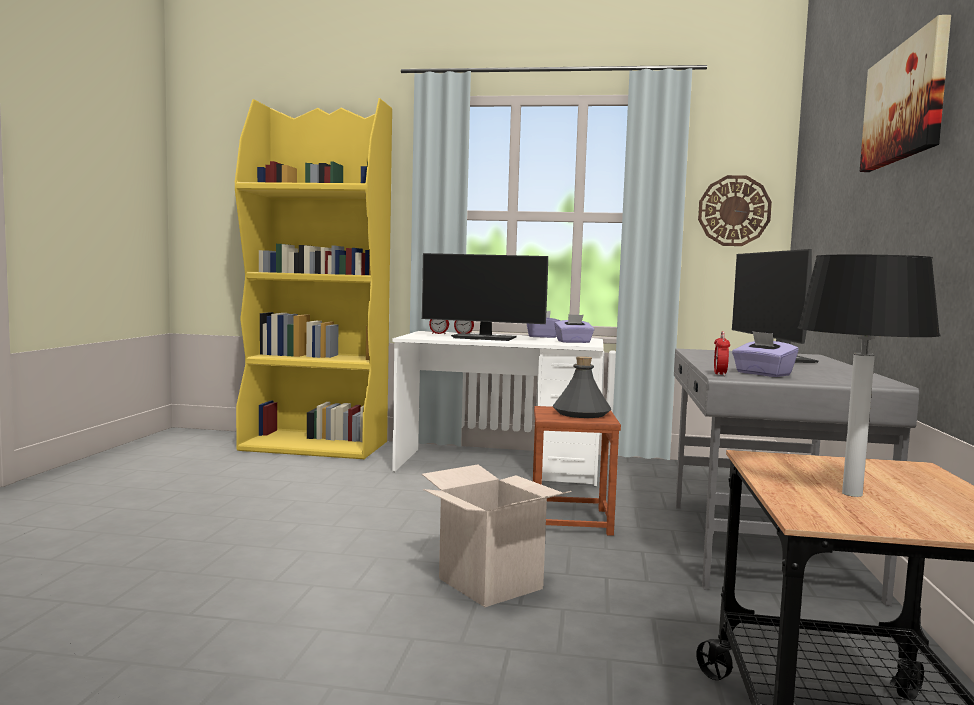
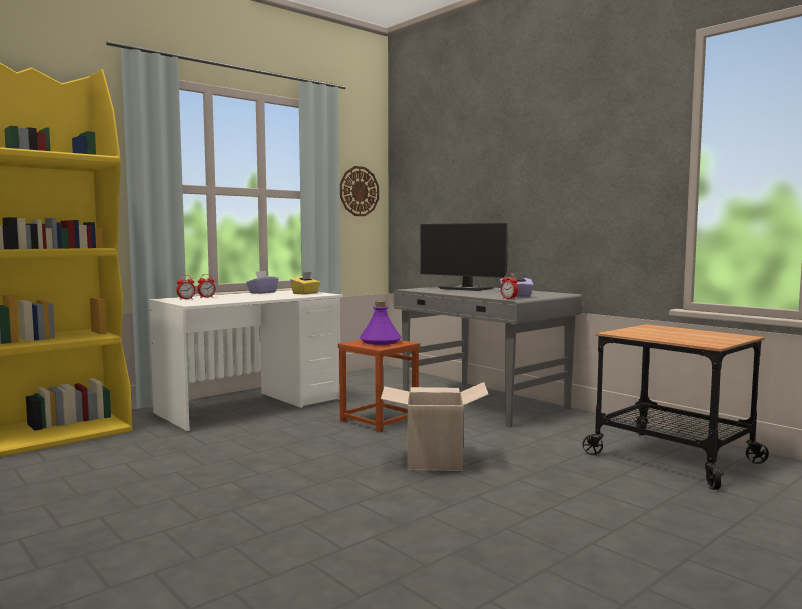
camera: 50 degrees left, 0 degrees up
(485, 338) = (241, 298): monitor -> none
(573, 342) = (305, 293): purple tissue box -> yellow tissue box
(581, 413) = (380, 342): grey bottle -> purple bottle
(850, 493) = (682, 336): table lamp -> none
(905, 103) = (535, 143): picture -> none

